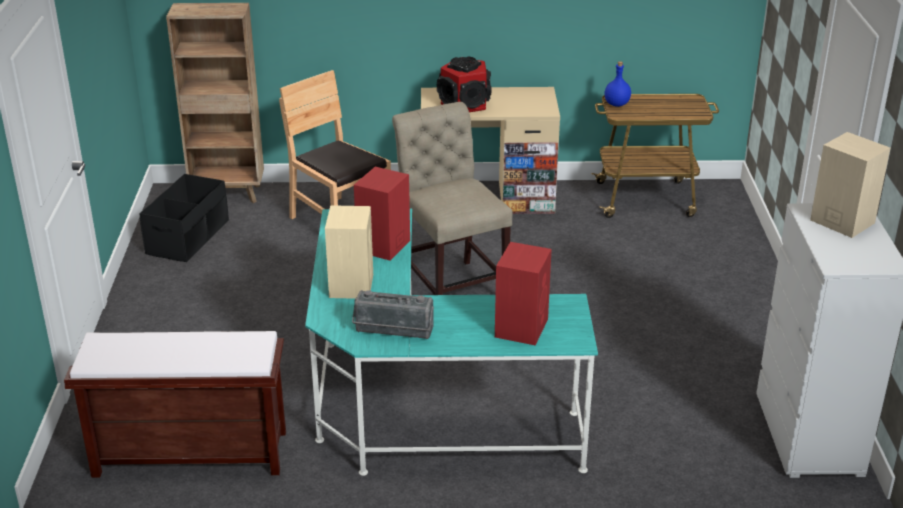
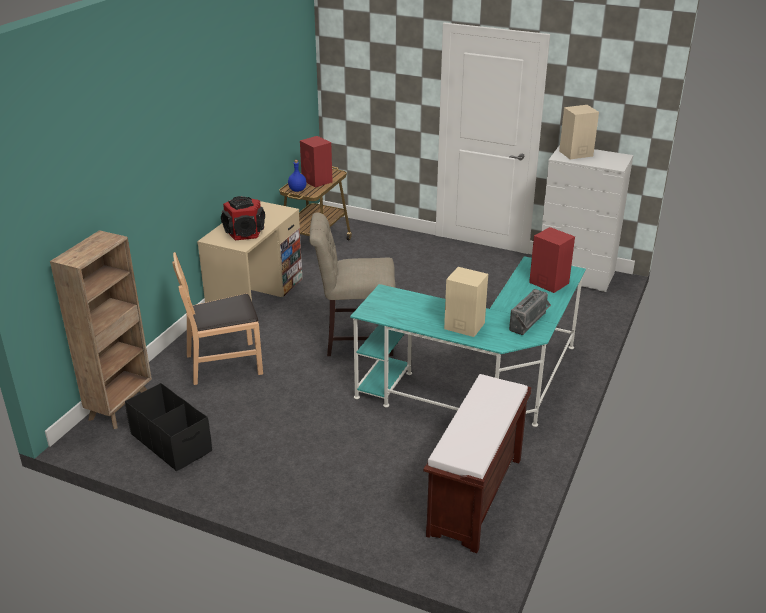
camera: 65 degrees left, 0 degrees up
(383, 246) = (422, 304): red speaker -> red speaker (317, 181)

